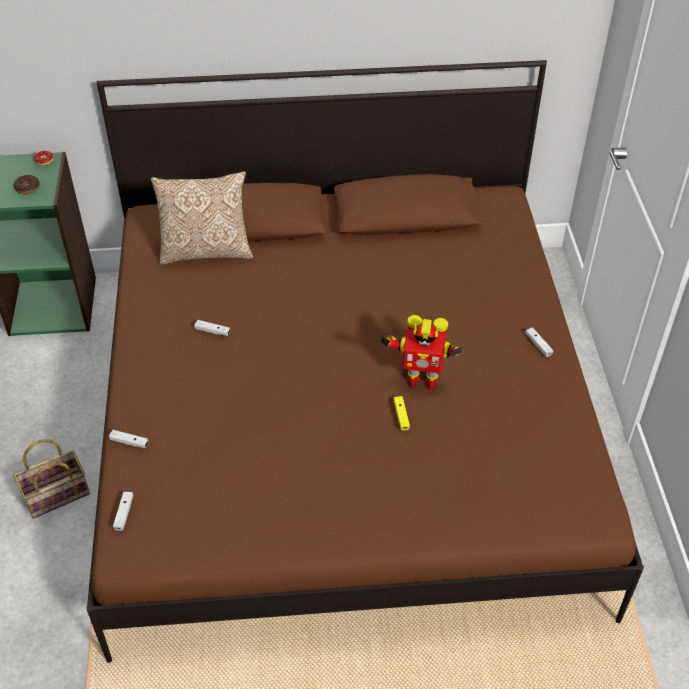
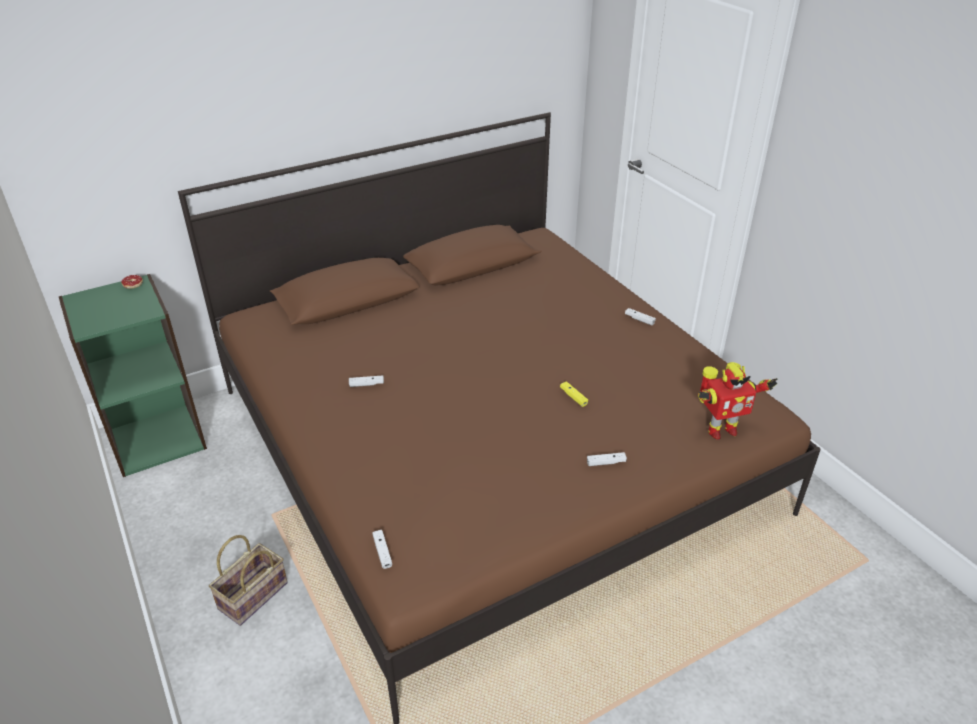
camera: 25 degrees left, 10 degrees down
(27, 188) = (129, 308): donut -> none
(129, 442) = (347, 492): white game controller -> white game controller (606, 462)
(206, 251) = (318, 328): pillow -> none
(421, 380) = (570, 367): toy robot -> toy robot (720, 430)

